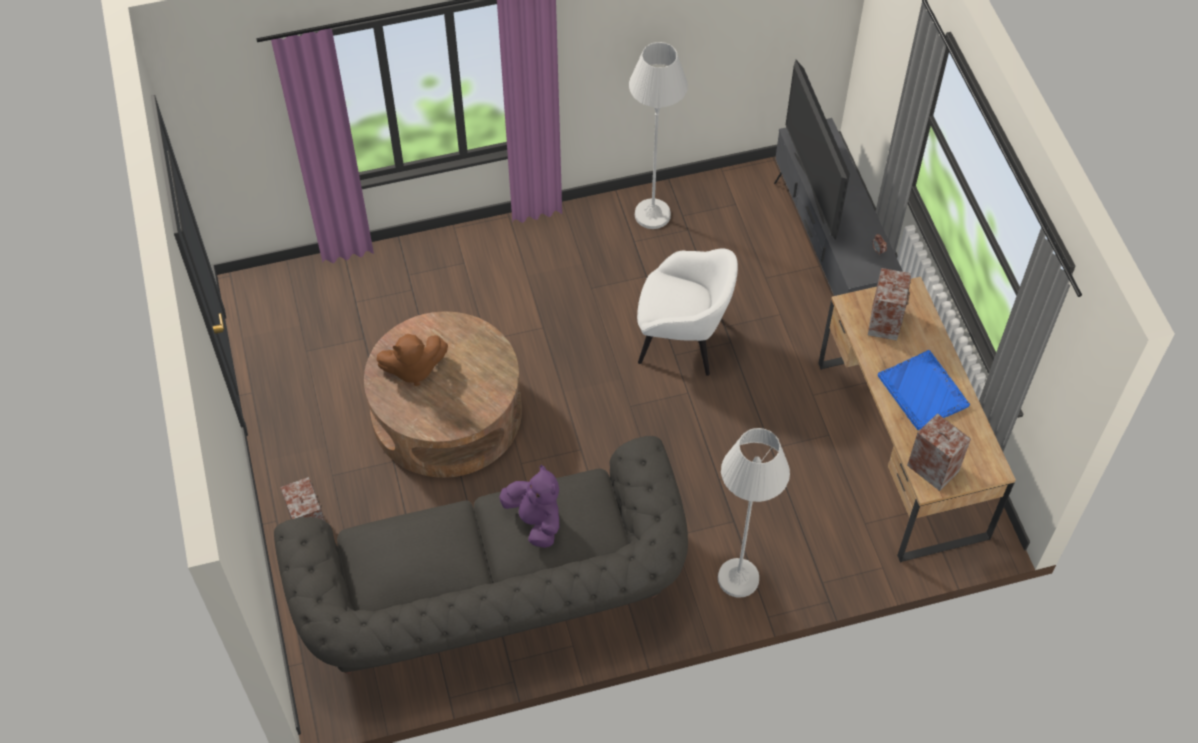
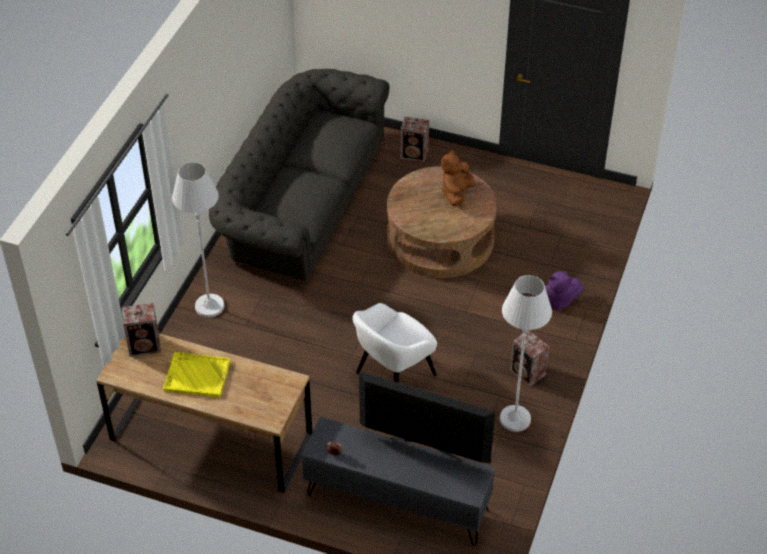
camera: 125 degrees right, 10 degrees down
(535, 520) = (303, 188): purple plush toy -> purple plush toy (556, 301)
(885, 321) = (264, 391): speaker -> speaker (528, 373)
(923, 392) = (196, 375): blue tray -> yellow tray

